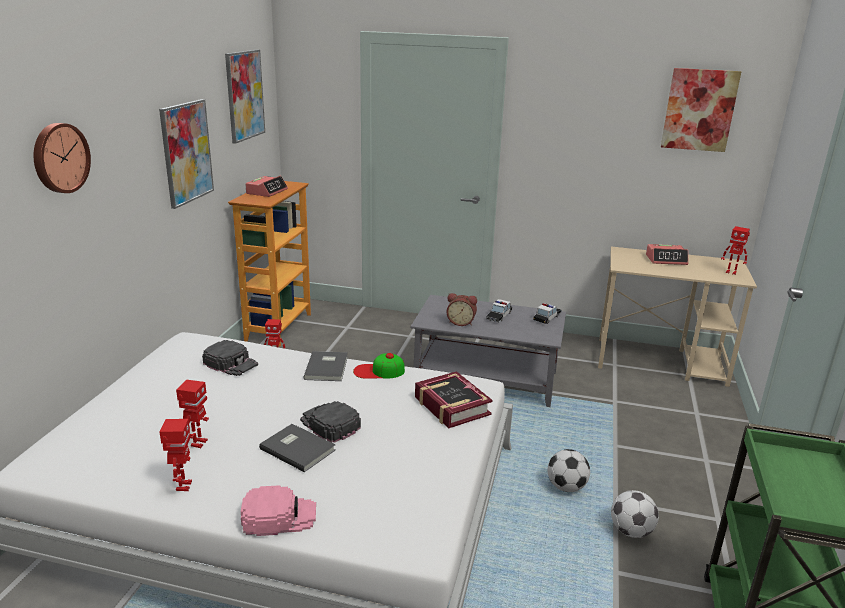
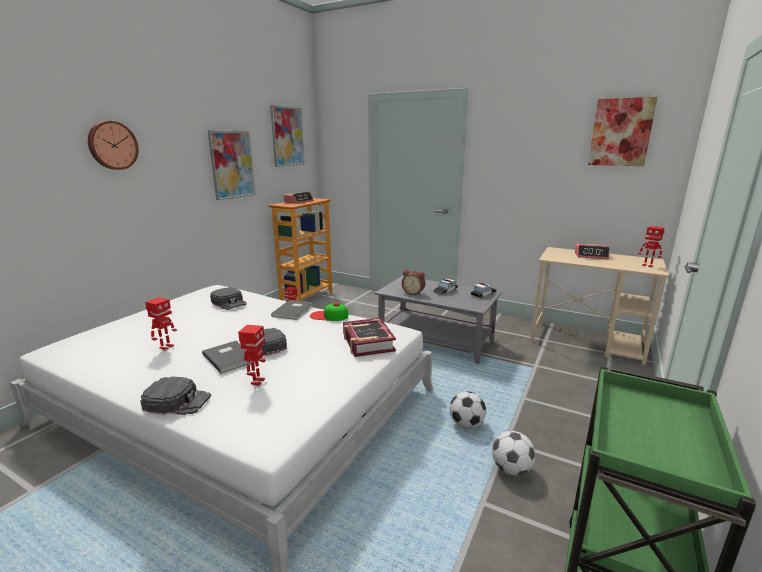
camera: 15 degrees right, 5 degrees down
(183, 486) = (131, 372): toy robot -> toy robot (257, 381)
(279, 516) = (178, 401): pink cap -> black cap

